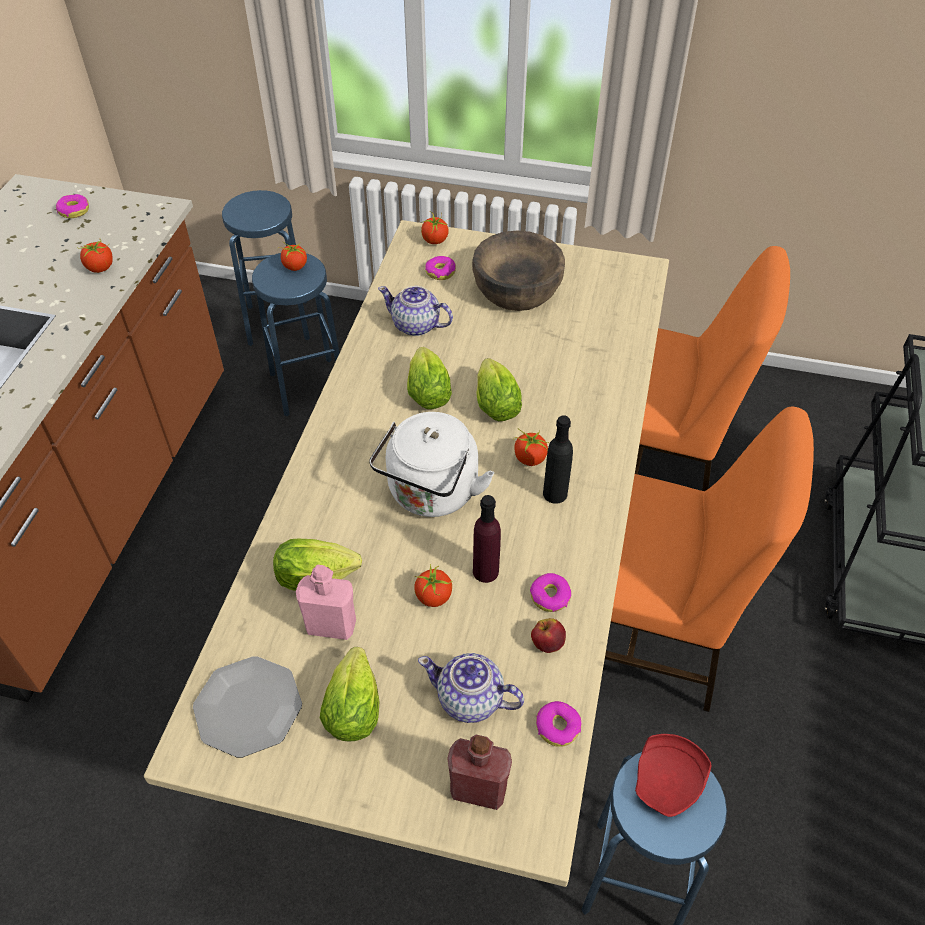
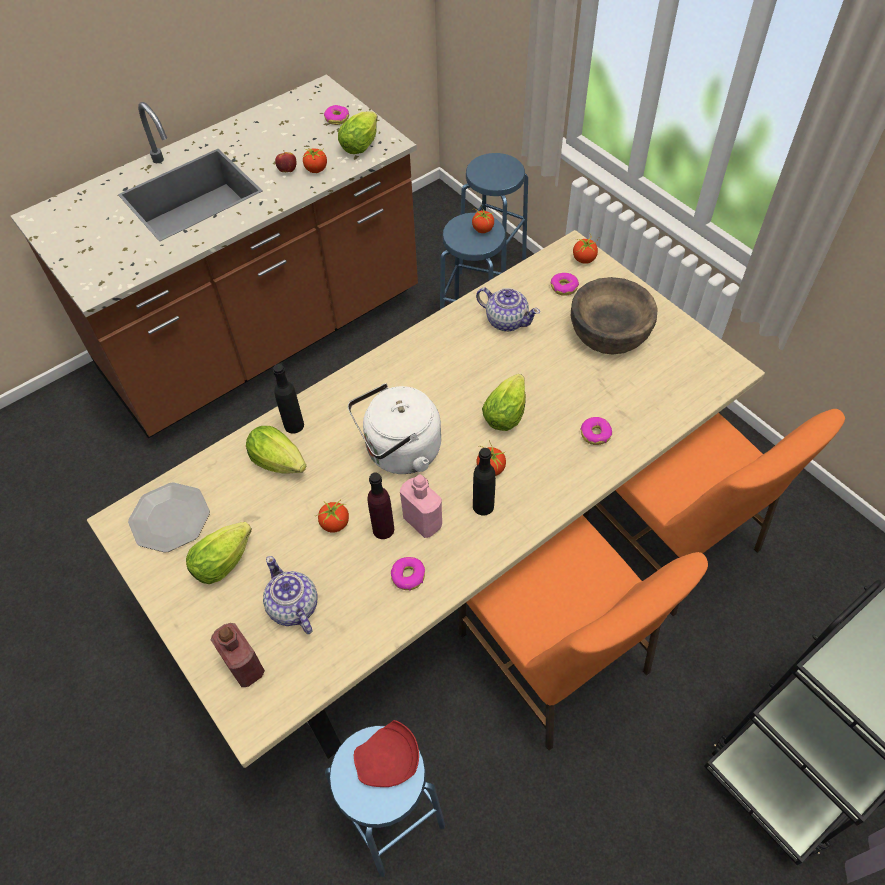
camera: 40 degrees right, 5 degrees up
(297, 533) = (294, 425): none -> black bottle
(331, 625) = (258, 500): pink bottle -> pink bottle (422, 522)
(416, 325) = (506, 320): teapot -> teapot turned 150 degrees clockwise
(427, 390) = (468, 375): lettuce -> lettuce (362, 144)
(547, 643) = (375, 606): apple -> apple (287, 170)
(558, 727) = (328, 665): donut -> donut (595, 434)

